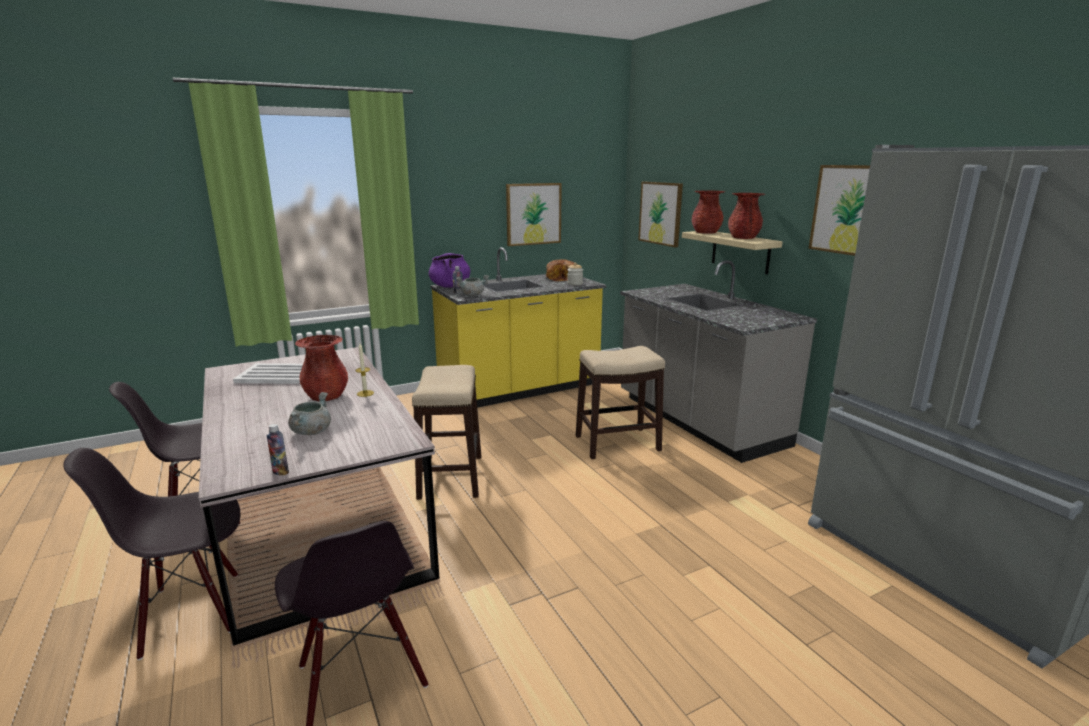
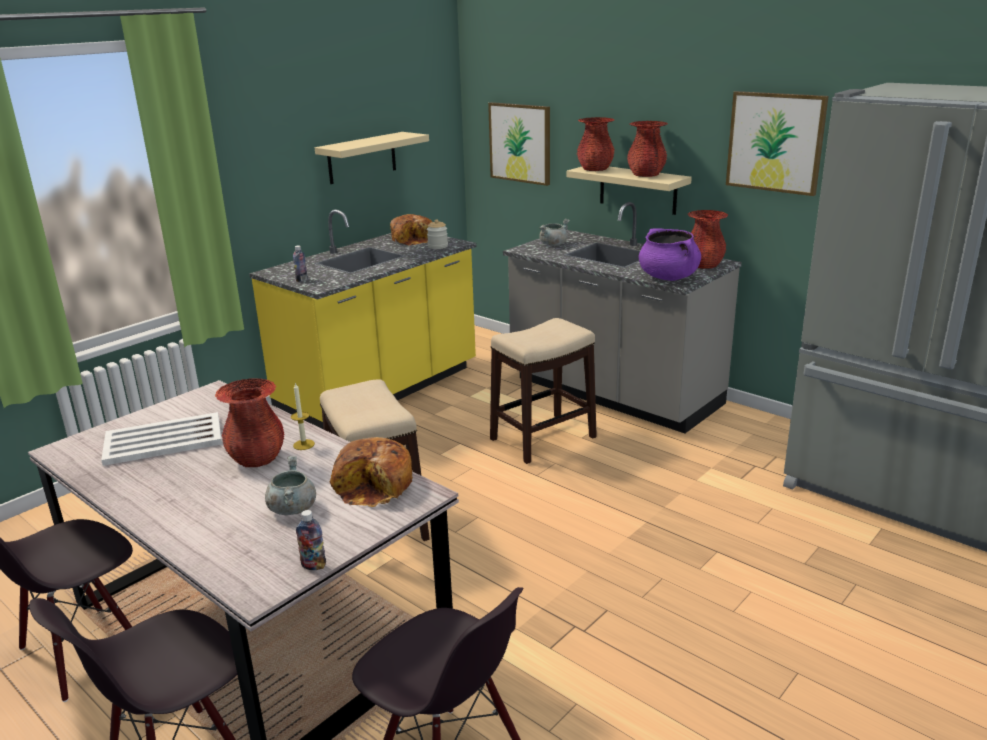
camera: 20 degrees left, 5 degrees up
(382, 428) = (375, 485): none -> bread
(450, 286) = (280, 272): purple cooking pot -> purple cooking pot (668, 277)
(472, 295) = (326, 282): grey cooking pot -> grey cooking pot (553, 244)
(533, 214) = (362, 158): picture -> beige shelf
(778, 317) = (704, 265): none -> red vase

